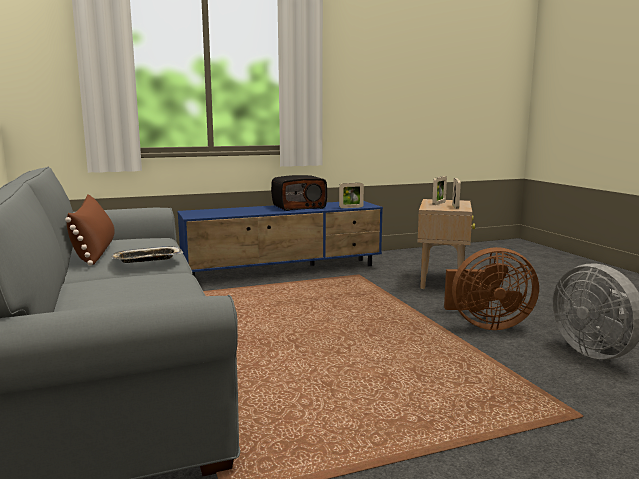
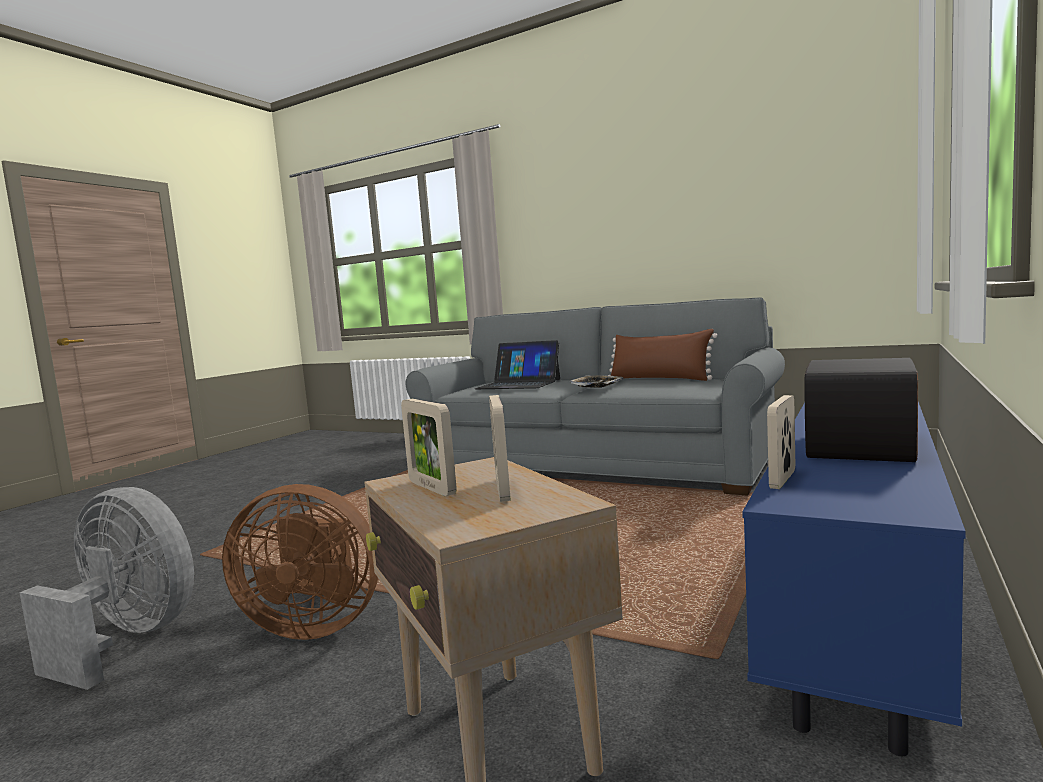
camera: 140 degrees right, 5 degrees down
(135, 292) = (519, 384): none -> laptop
(486, 324) = (314, 625): brown fan -> brown fan turned 135 degrees counterclockwise

